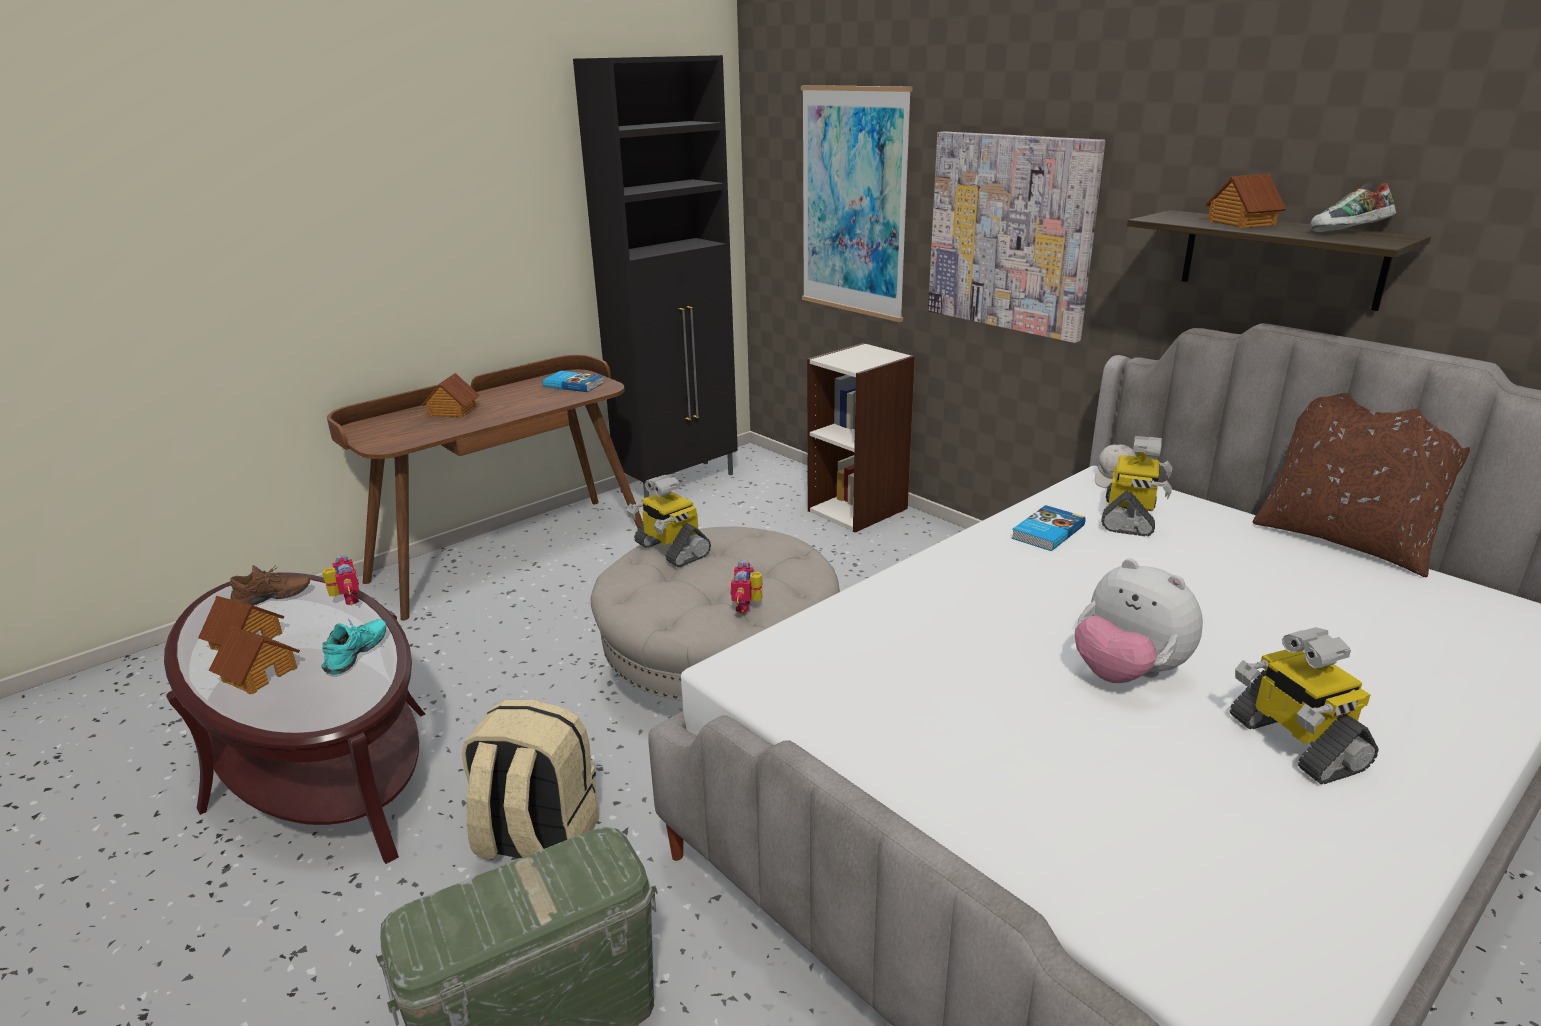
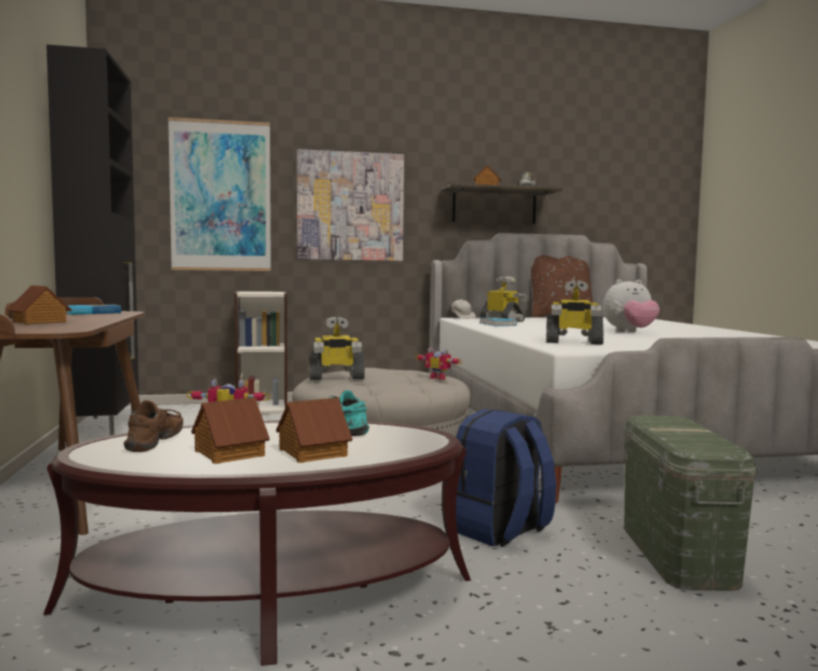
camera: 60 degrees left, 20 degrees down
(536, 841) = (500, 531): beige backpack -> blue backpack
(1294, 743) = (691, 331): toy robot -> toy robot (573, 342)

